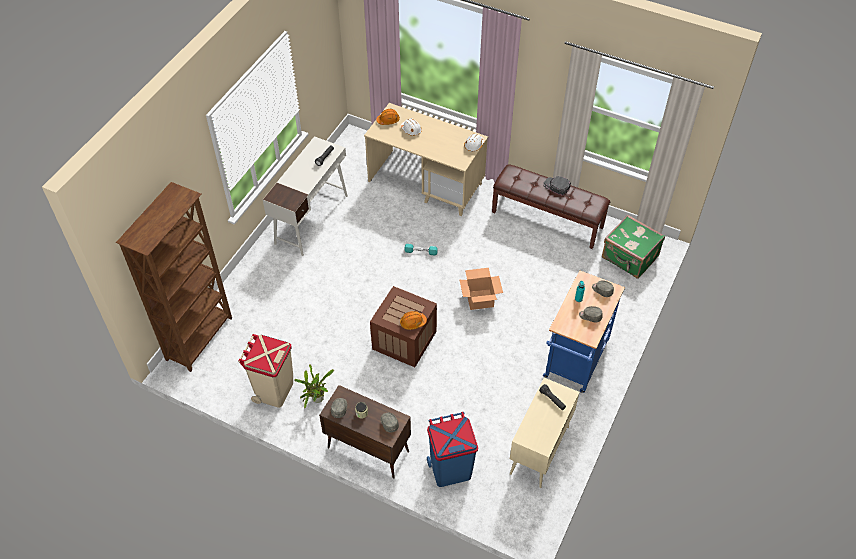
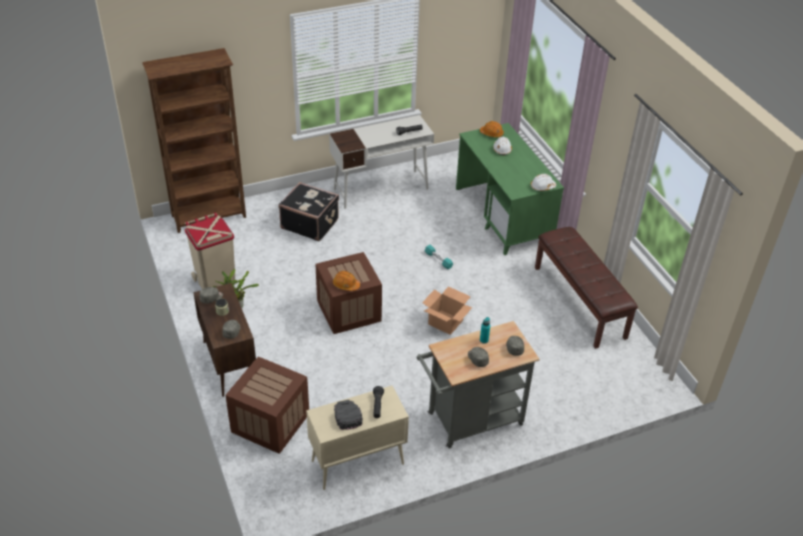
camera: 40 degrees right, 10 degrees down
(290, 287) = (310, 223): none -> black suitcase
(426, 183) = (503, 216): beige desk -> green desk
(450, 470) = (270, 423): blue trash can -> crate
(556, 186) = (595, 265): black cap -> black cap (347, 415)
(574, 363) = (469, 421): blue cart -> grey cart
(629, 258) = (624, 377): green suitcase -> none

